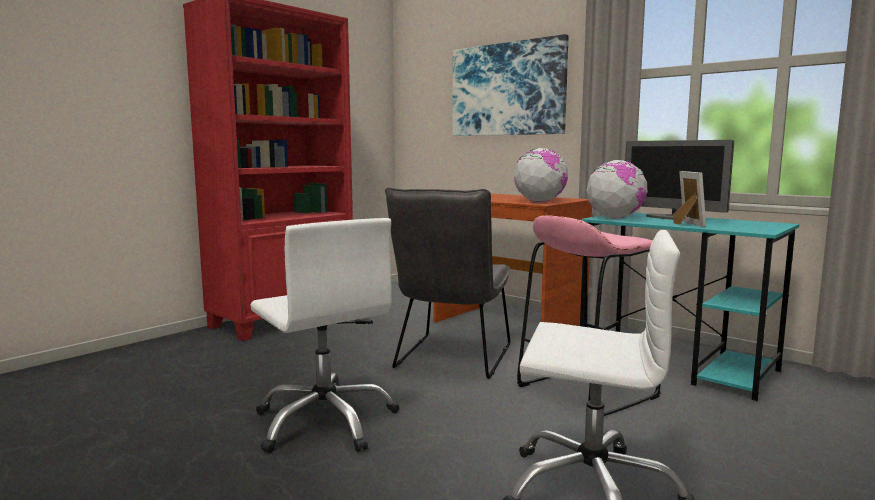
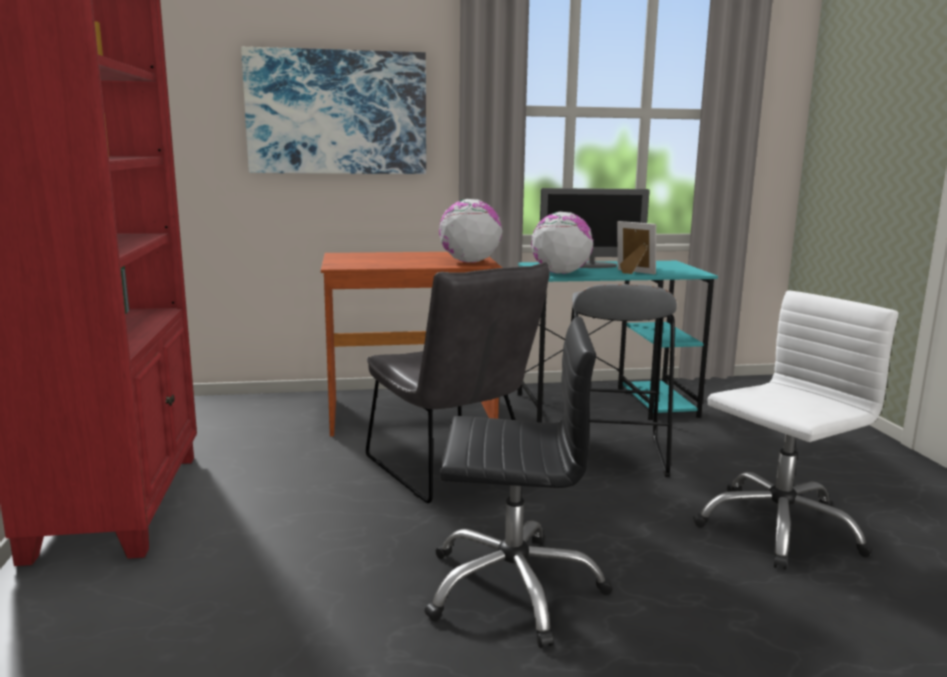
camera: 50 degrees left, 5 degrees up
(326, 421) = (513, 587): white office chair -> black office chair
(586, 391) = (611, 454): pink stool -> grey stool

